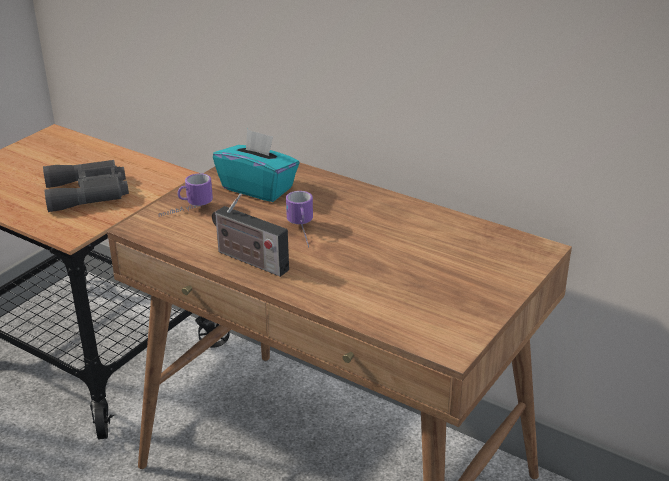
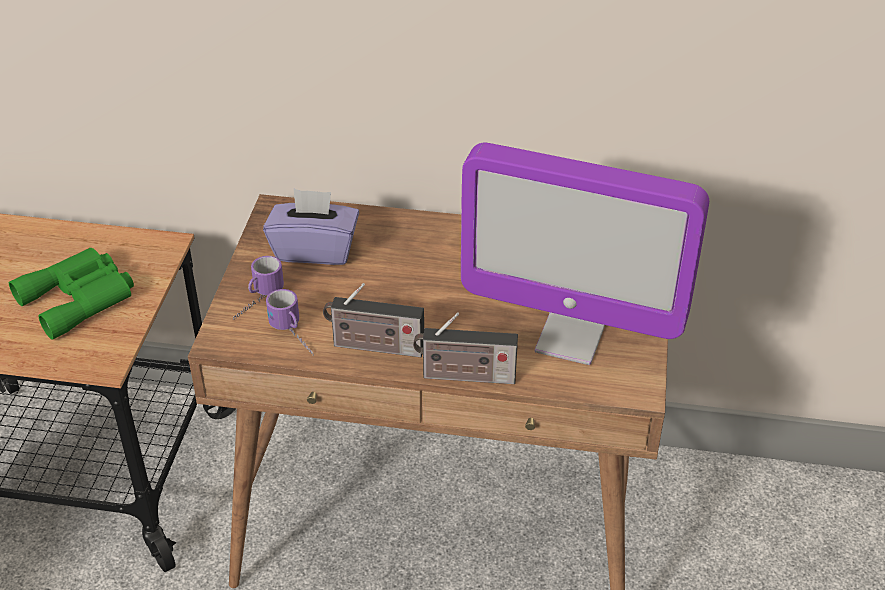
camera: 25 degrees left, 10 degrees up
(89, 192) = (80, 297): grey binoculars -> green binoculars
(258, 188) = (315, 249): turquoise tissue box -> purple tissue box
(302, 233) = (405, 296): mug -> mug (294, 337)
(305, 299) = (464, 376): none -> radio
(418, 296) = (570, 338): none -> monitor

